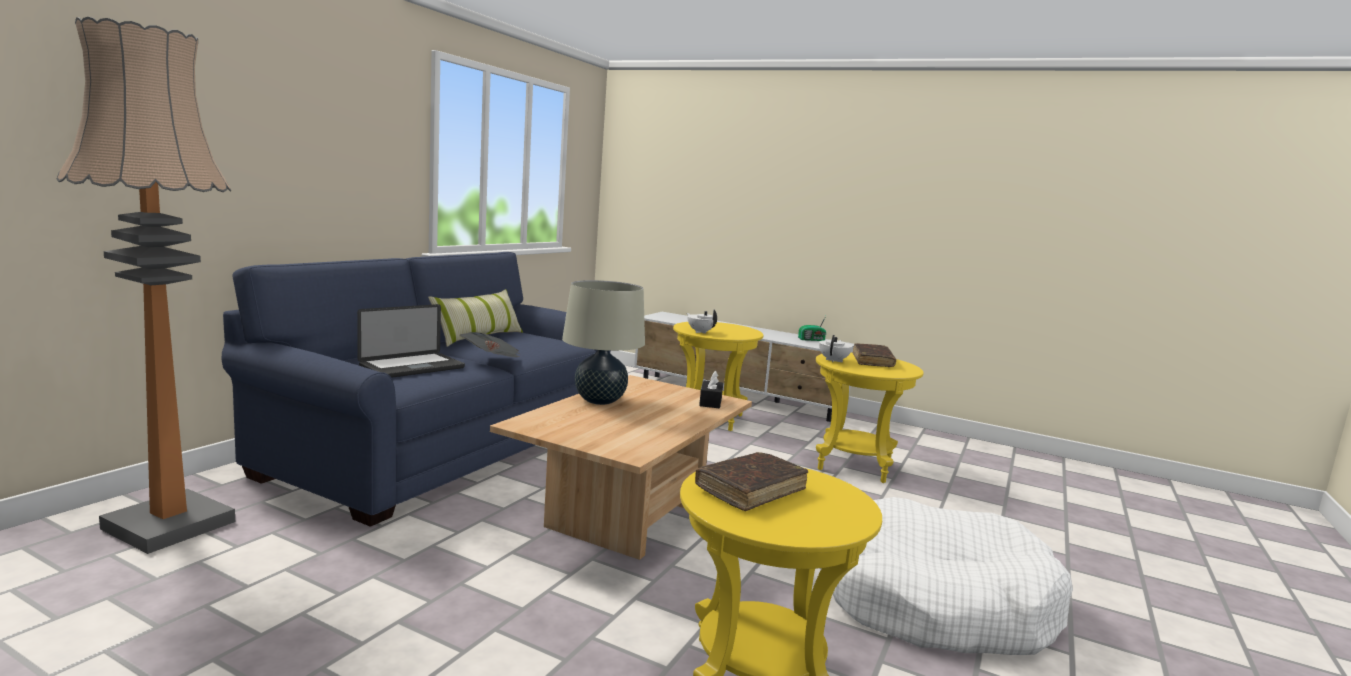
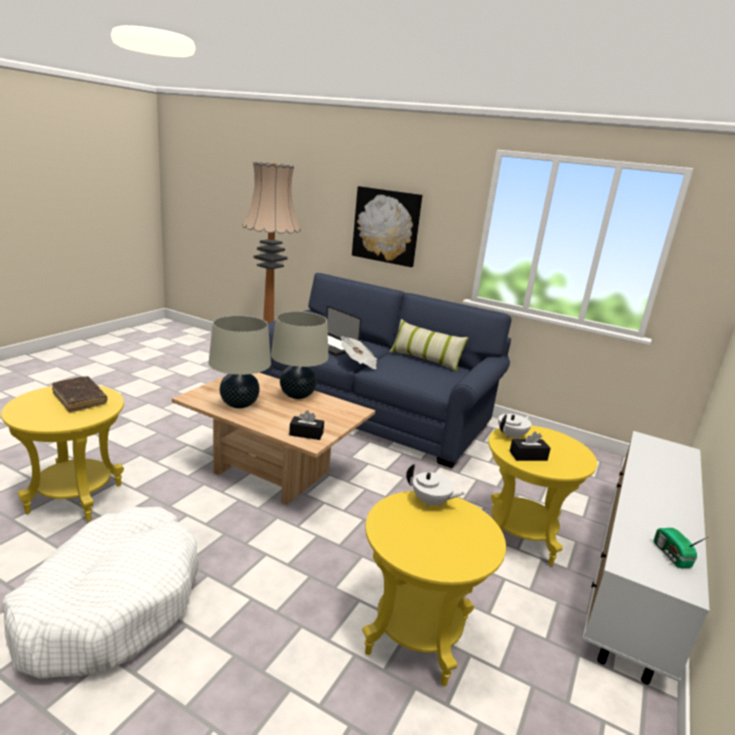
camera: 90 degrees right, 10 degrees up
(301, 162) = (386, 226): none -> picture
(644, 428) = (239, 404): none -> beige table lamp
(734, 333) = (528, 456): none -> black tissue box
(872, 361) = (451, 537): brown book -> none

